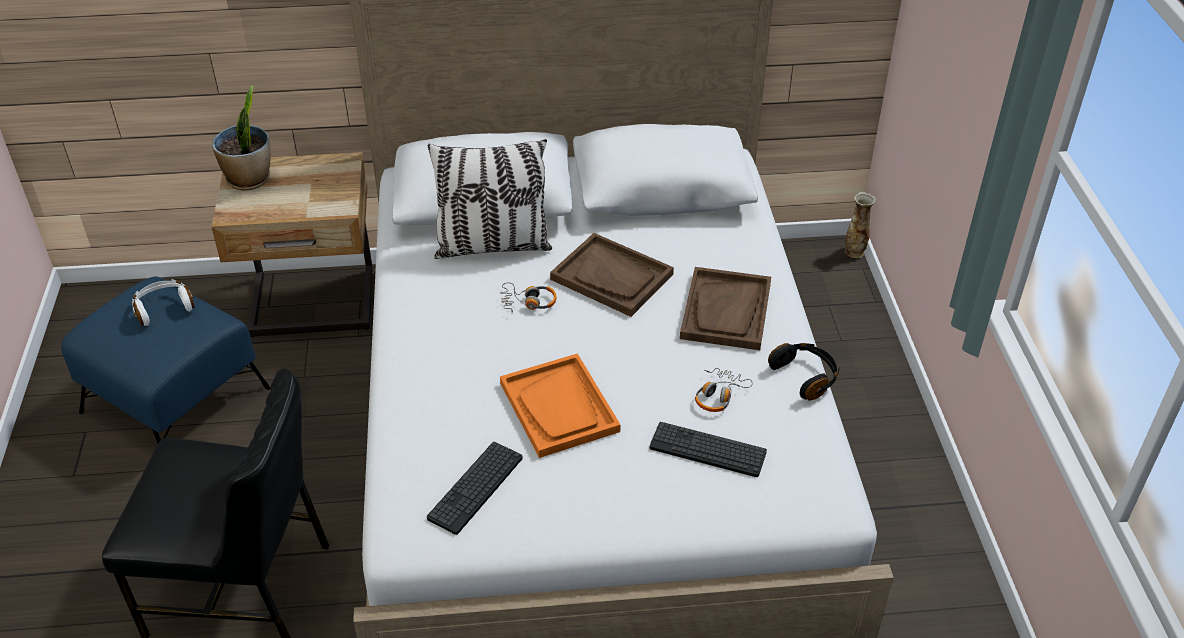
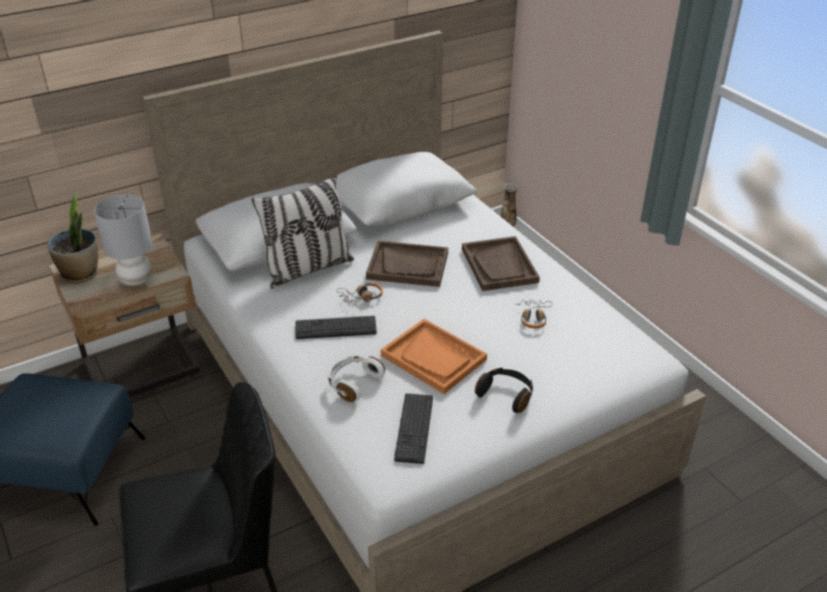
camera: 25 degrees left, 5 degrees down
(163, 308) = (50, 392): white headphones -> white headphones (354, 383)
(300, 203) = (136, 279): none -> grey table lamp
(707, 450) = (552, 353): keyboard -> keyboard (335, 328)
(805, 376) = (578, 290): black headphones -> black headphones (506, 395)

